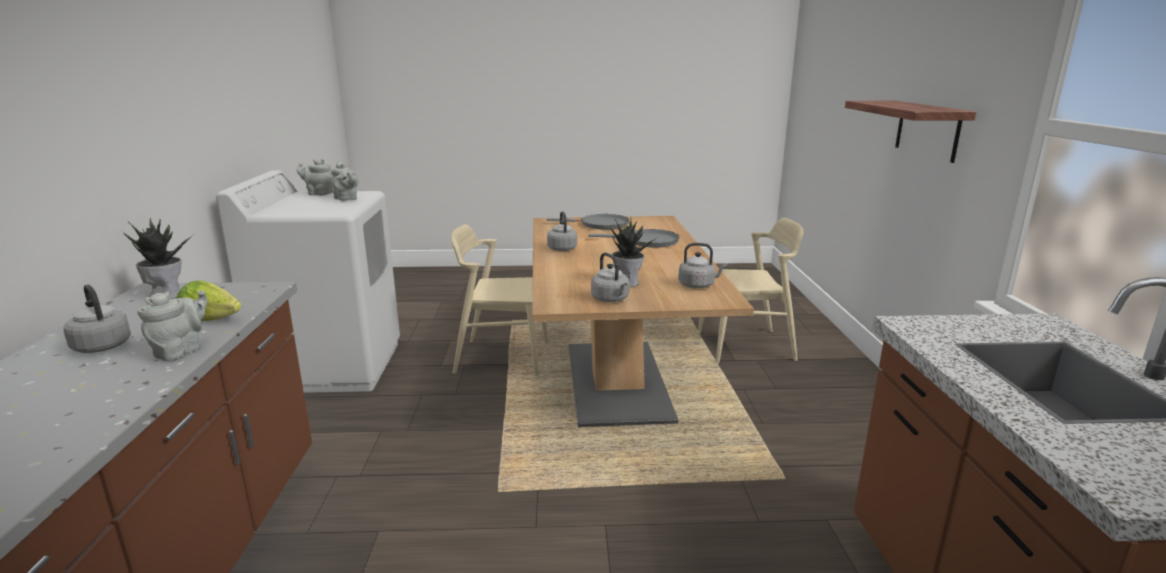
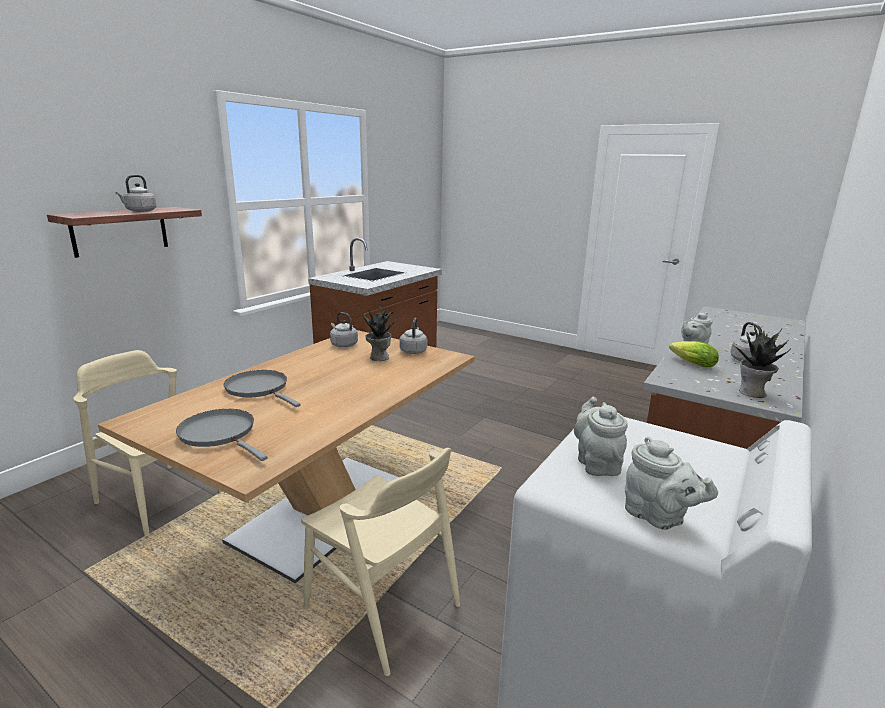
camera: 145 degrees left, 0 degrees up
(561, 248) = (349, 406): grey kettle -> grey kettle (140, 211)

